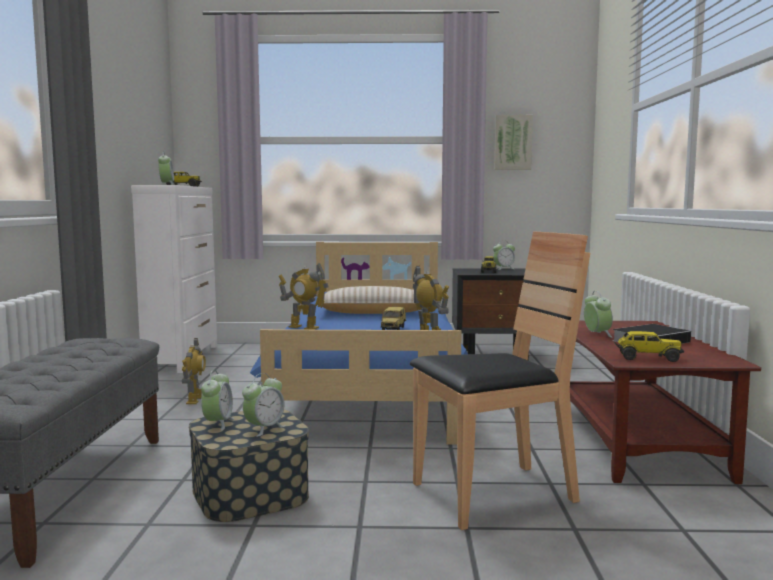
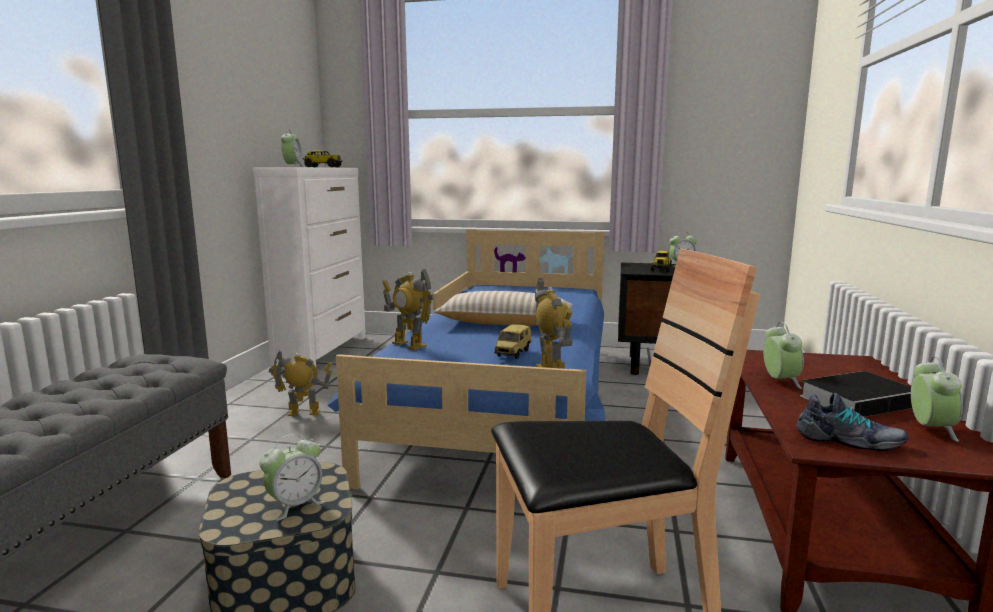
camera: 10 degrees right, 5 degrees up
(195, 400) = (303, 413): toy robot -> toy robot turned 105 degrees counterclockwise
(218, 423) = (246, 489): alarm clock -> alarm clock (930, 429)
(512, 142) = (701, 112): picture -> none
(647, 358) = (849, 441): toy truck -> shoe

